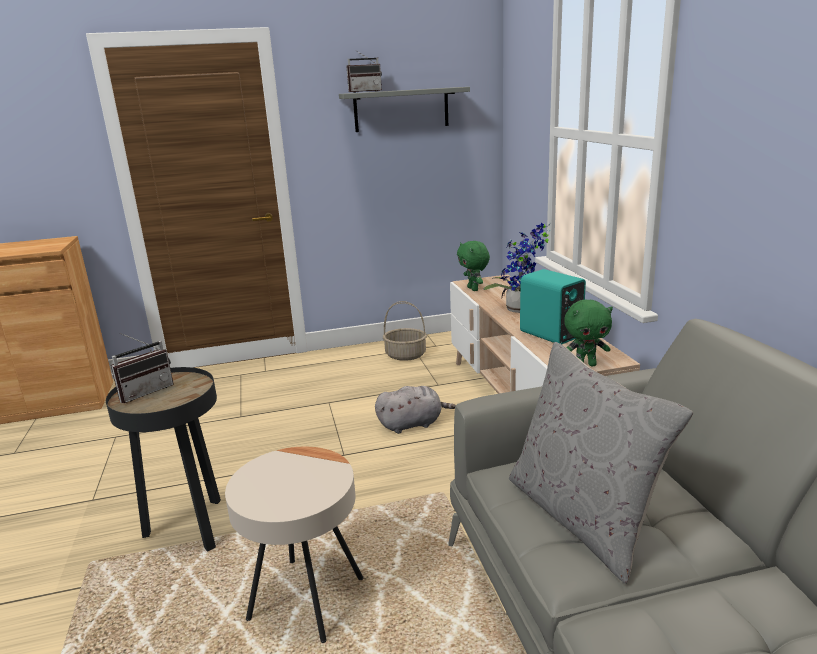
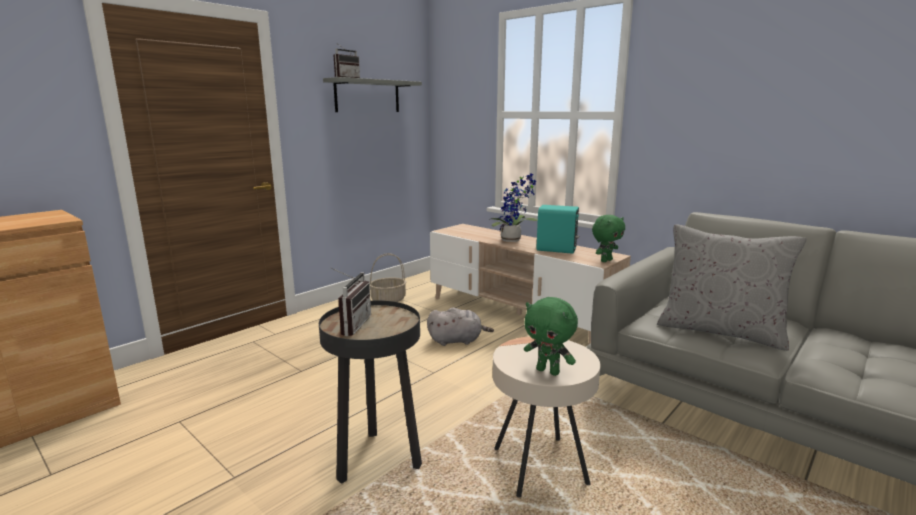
camera: 35 degrees left, 5 degrees down
(412, 424) = (457, 341): grey plush toy -> grey plush toy turned 45 degrees clockwise
(473, 289) = (457, 233): green plush toy -> green plush toy (548, 371)

